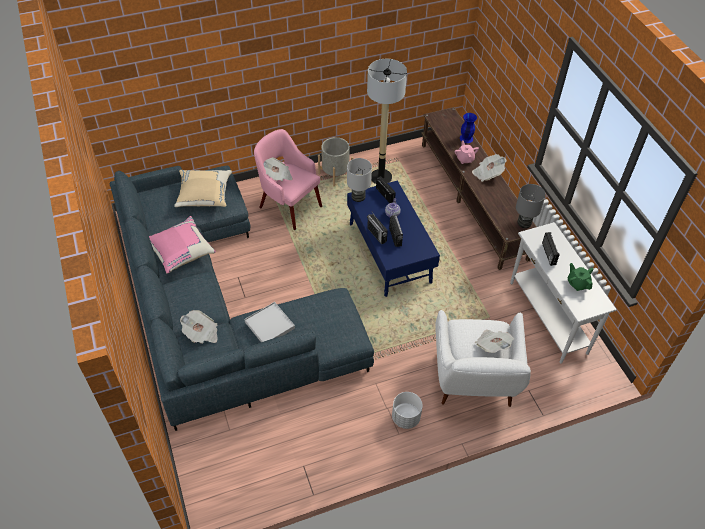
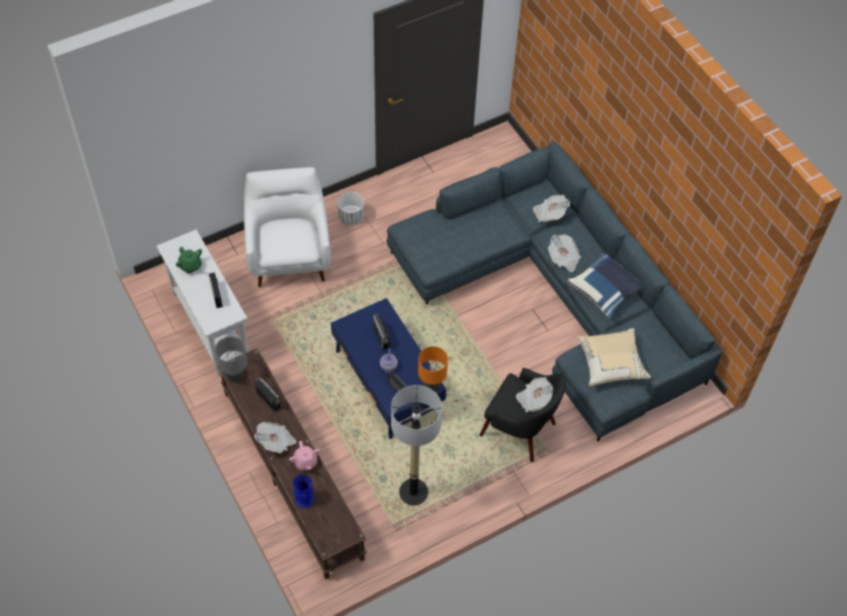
camera: 170 degrees right, 5 degrees up
(181, 252) = (605, 291): pink pillow -> blue pillow
(269, 325) = (489, 229): white tray -> none
(289, 206) = (519, 430): pink armchair -> black armchair
(335, 174) = (474, 489): grey planter -> none
(358, 197) = (432, 385): grey table lamp -> orange table lamp
(377, 235) = (402, 337): radio -> radio (268, 400)
(492, 345) = (275, 232): newspaper -> newspaper (563, 258)

